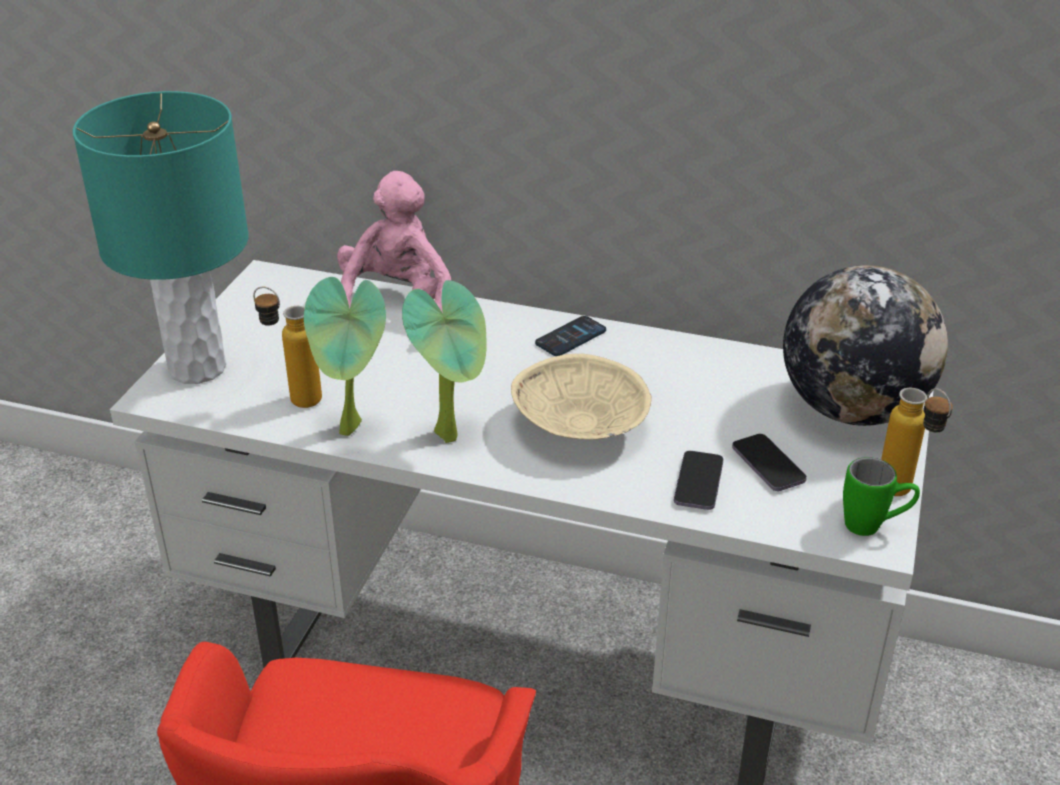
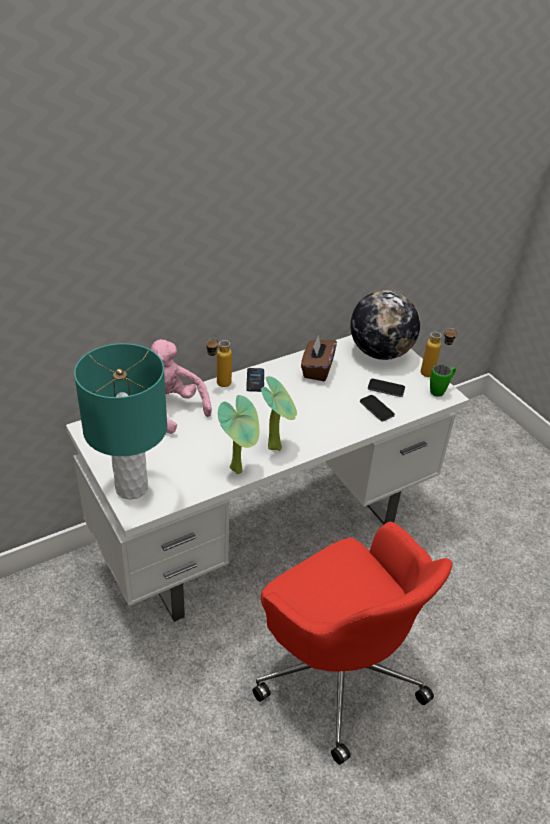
camera: 50 degrees left, 5 degrees up
(294, 398) = (194, 472): bottle -> bottle (218, 385)
(581, 426) = (313, 413): beige bowl -> none
(693, 374) = (317, 369): none -> brown tissue box

